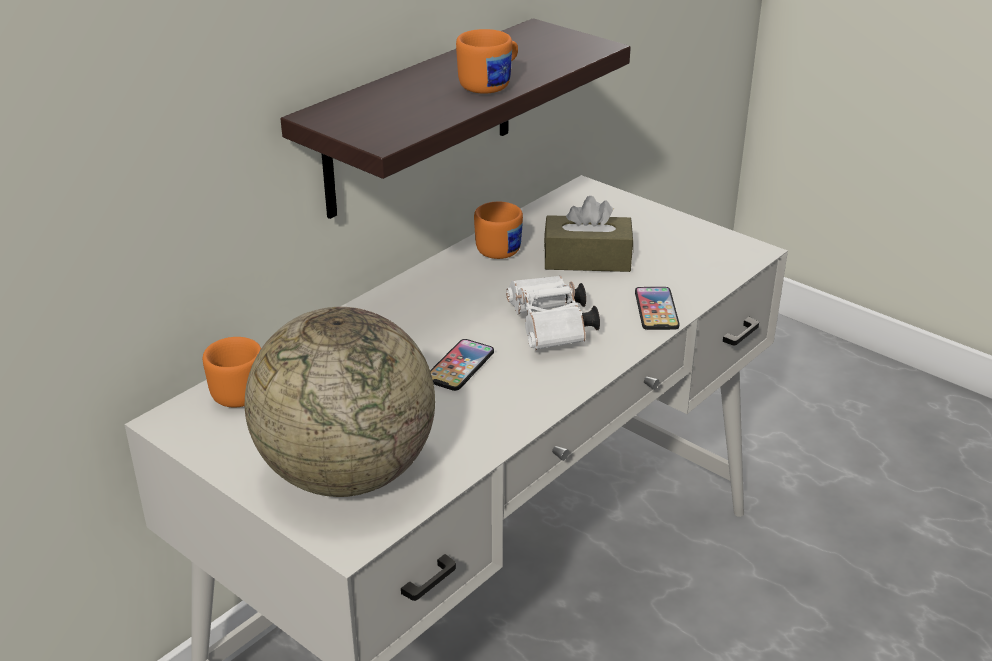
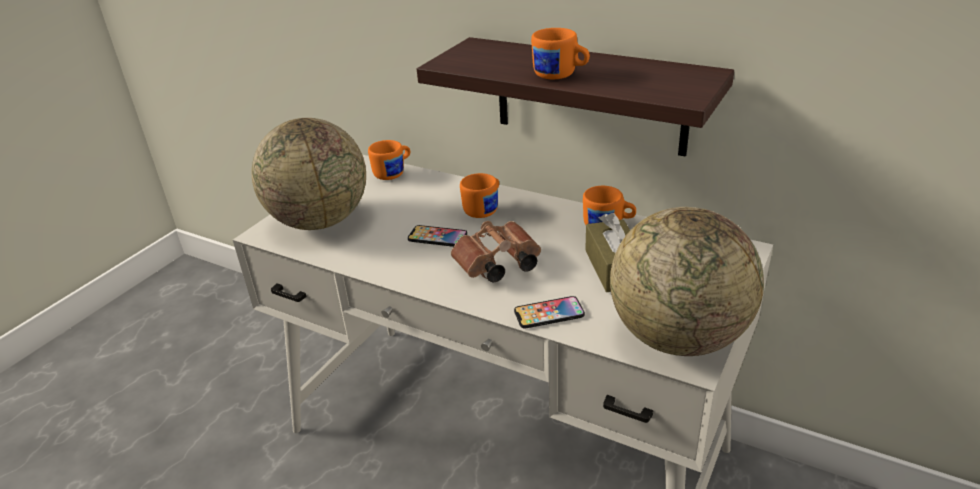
camera: 80 degrees right, 0 degrees up
(408, 322) = (484, 209): none -> orange mug
(551, 330) = (496, 266): white binoculars -> brown binoculars
(712, 250) = (677, 337): none -> globe

